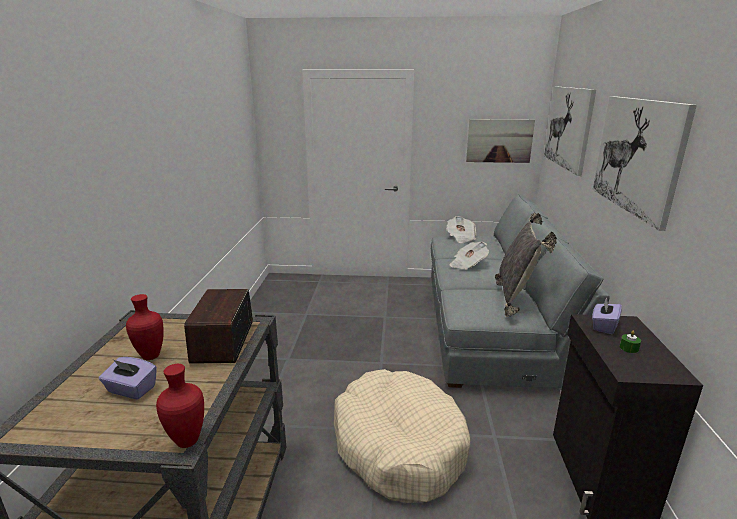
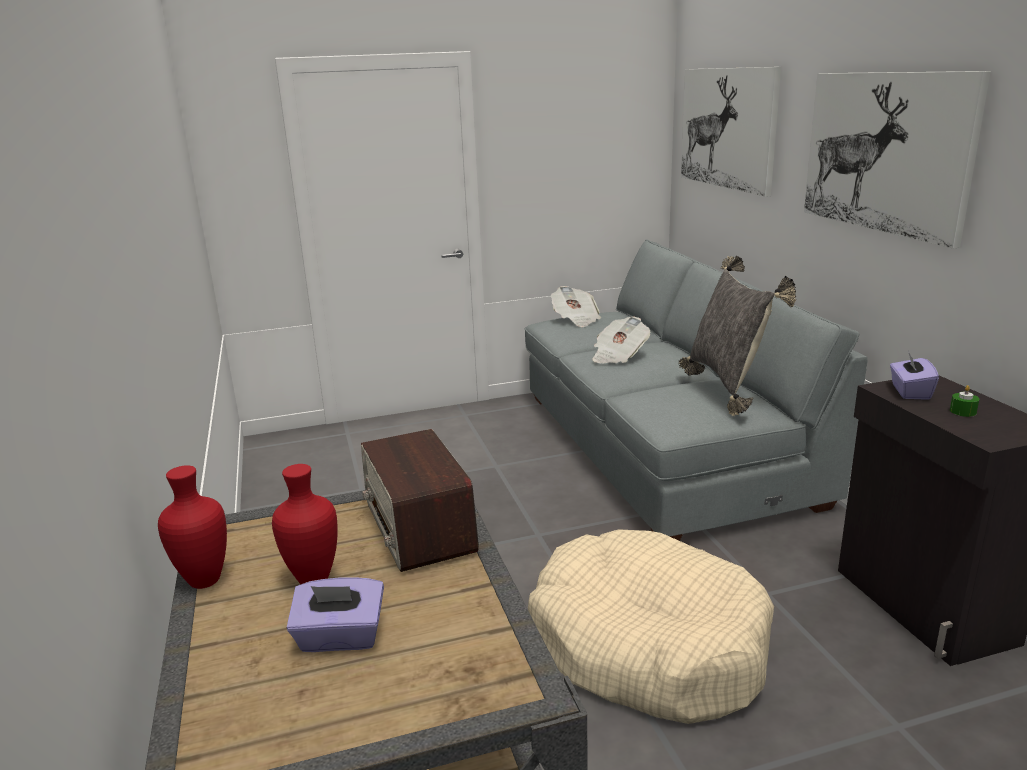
camera: 20 degrees left, 0 degrees up
(186, 441) = (531, 681): red vase -> red vase (202, 581)
(499, 140) = (610, 159): picture -> none

